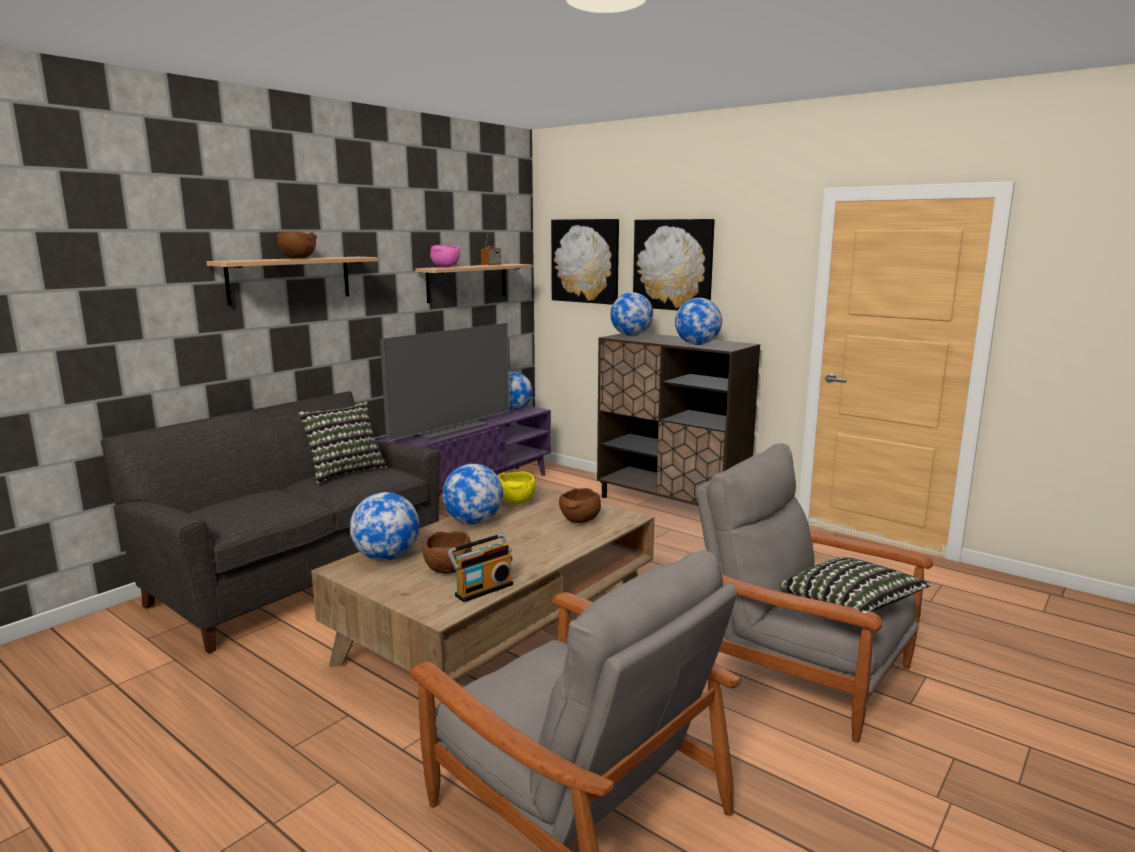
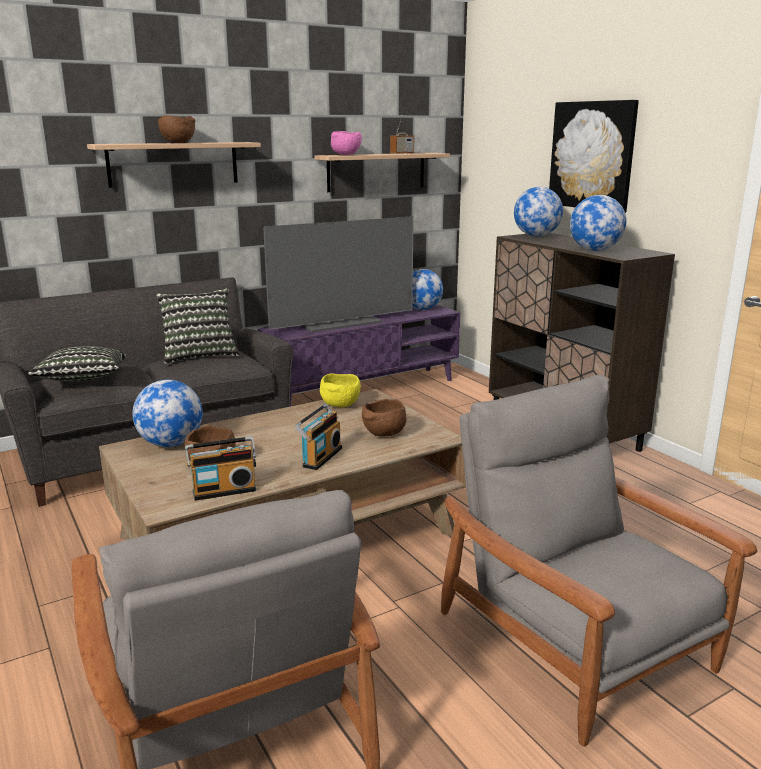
camera: 20 degrees right, 5 degrees up
(473, 522) = (281, 420): globe -> none
(542, 548) = (320, 457): none -> radio
(585, 261) = (508, 150): picture -> none
(851, 606) = (618, 584): pillow -> pillow (83, 380)

